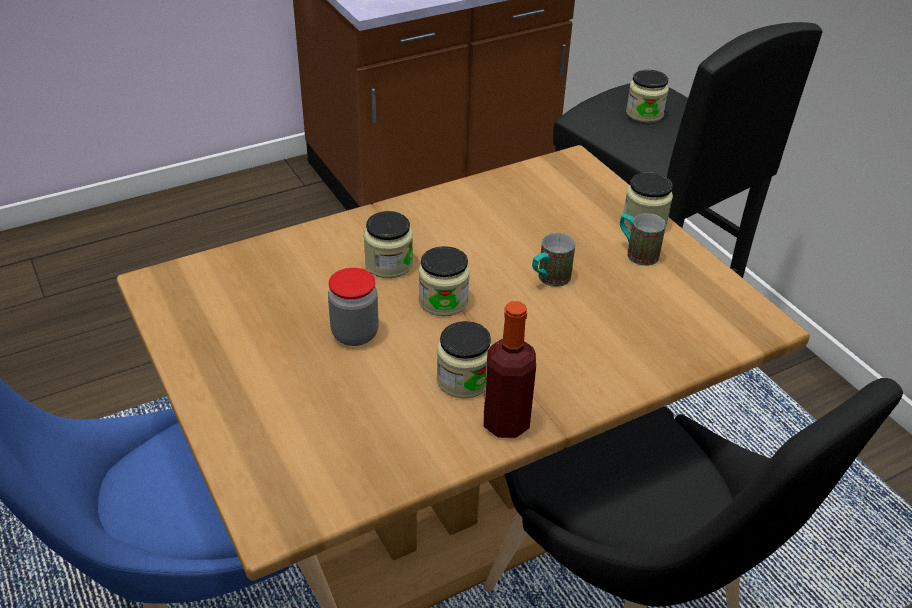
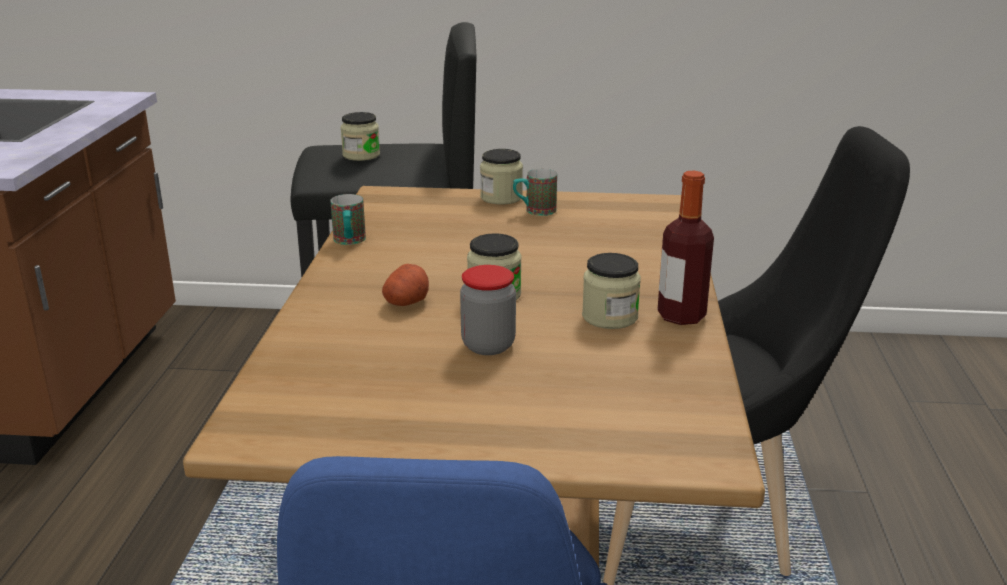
camera: 55 degrees left, 15 degrees down
(389, 264) = (407, 302): jar -> potato
(549, 279) = (523, 248): mug -> mug (349, 242)

